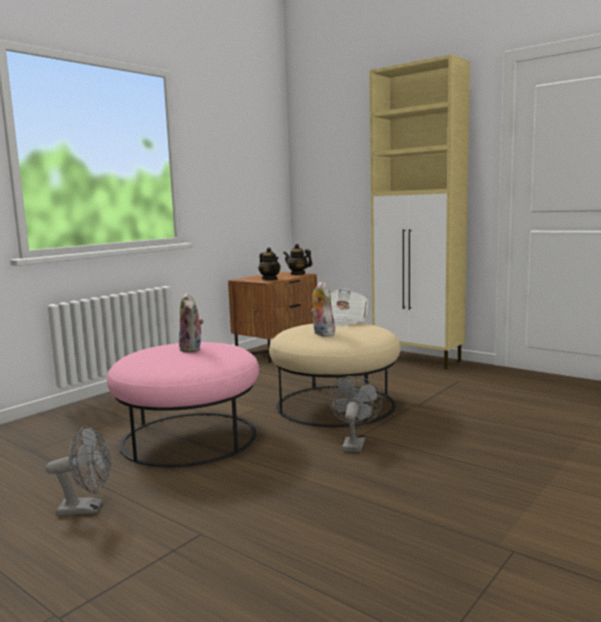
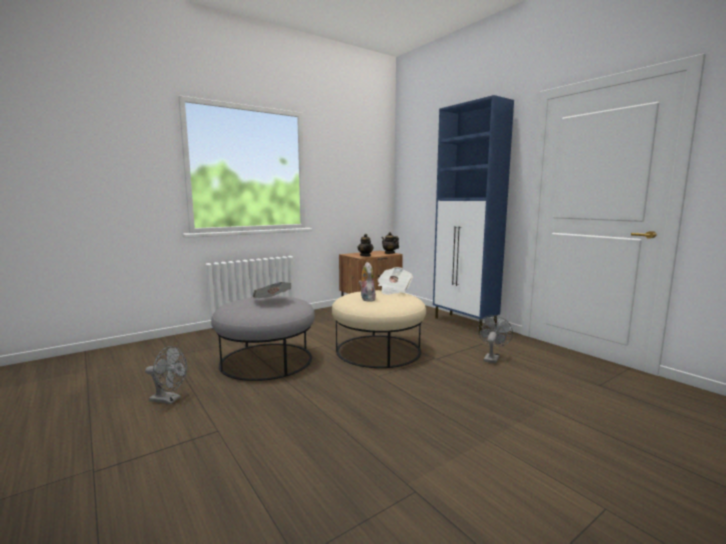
camera: 15 degrees right, 0 degrees up
(189, 437) = (266, 360): pink ottoman -> grey ottoman
(192, 349) = (272, 301): plush toy -> newspaper
(354, 443) = (367, 381): grey fan -> grey fan (491, 358)
(418, 359) = (465, 323): beige cabinet -> blue cabinet

